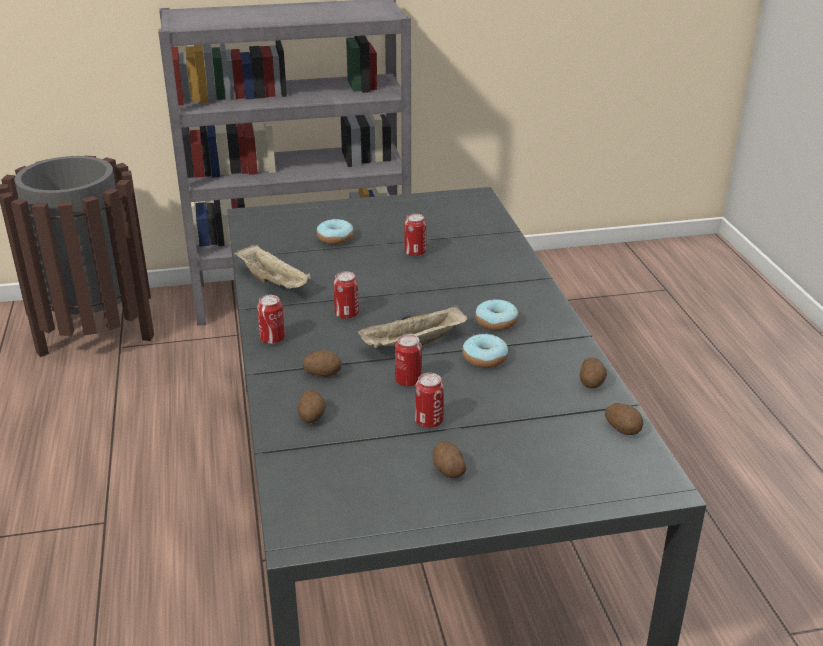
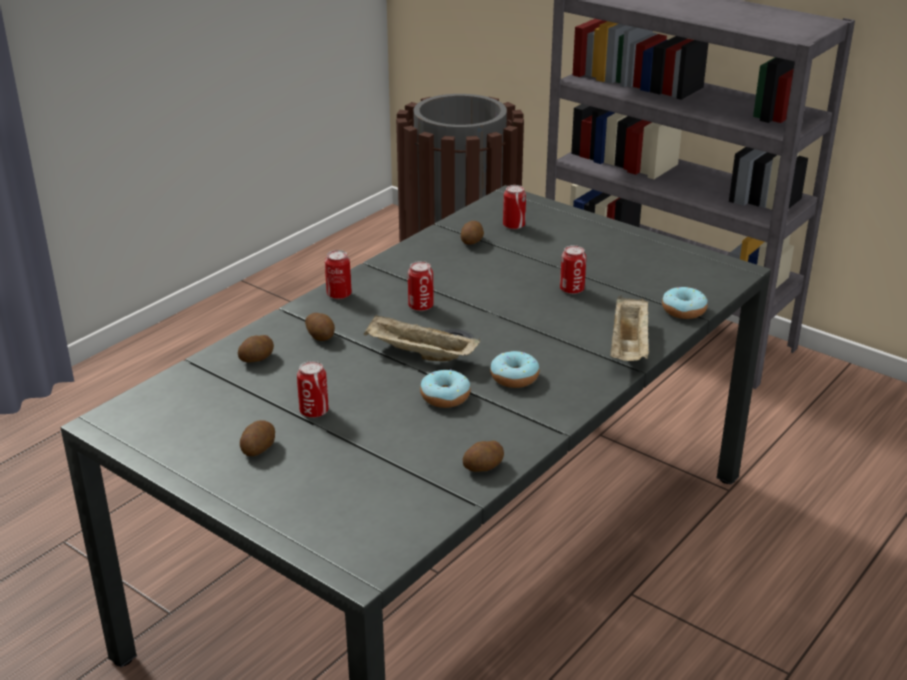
camera: 50 degrees right, 0 degrees up
(274, 282) = (421, 256): beige tray -> beige tray (629, 347)
(335, 238) = (534, 246): donut -> donut (683, 310)
(408, 381) = (360, 377): can -> can (514, 225)
(623, 428) = (429, 513): potato -> potato (472, 241)

